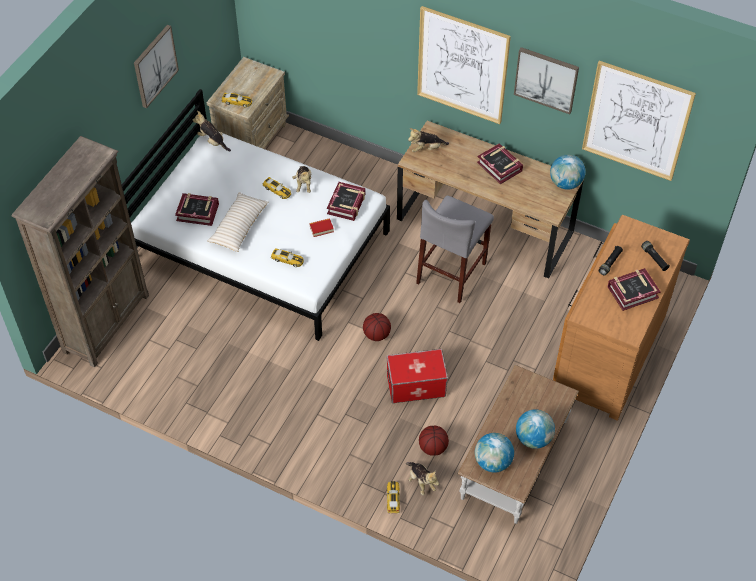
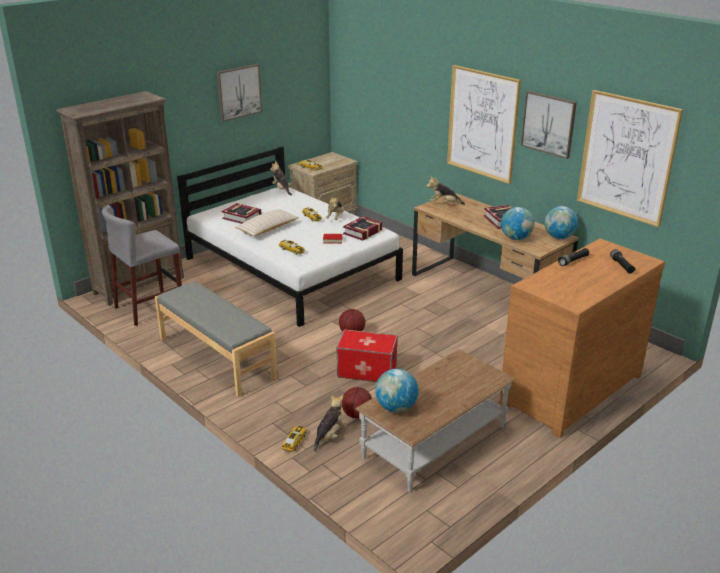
camera: 20 degrees right, 25 degrees down
(259, 412) = (216, 358): none -> grey bench
(421, 482) = (330, 436): plush toy -> plush toy turned 135 degrees counterclockwise
(451, 273) = (441, 311): grey stool -> grey stool (149, 307)
(533, 438) = (449, 400): globe -> globe (516, 238)
(632, 292) = (588, 280): book -> none

